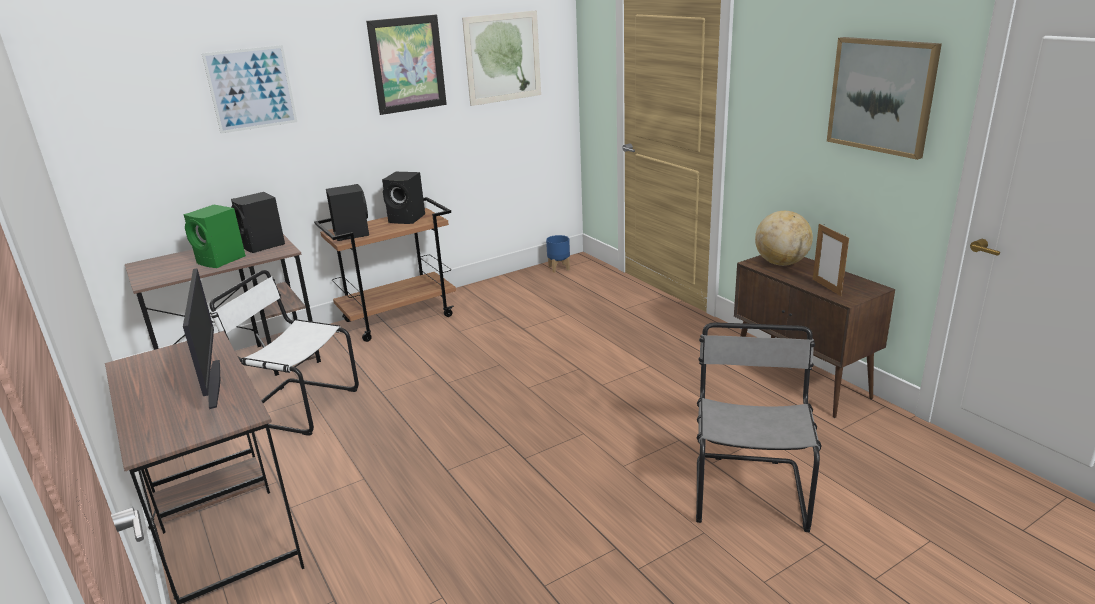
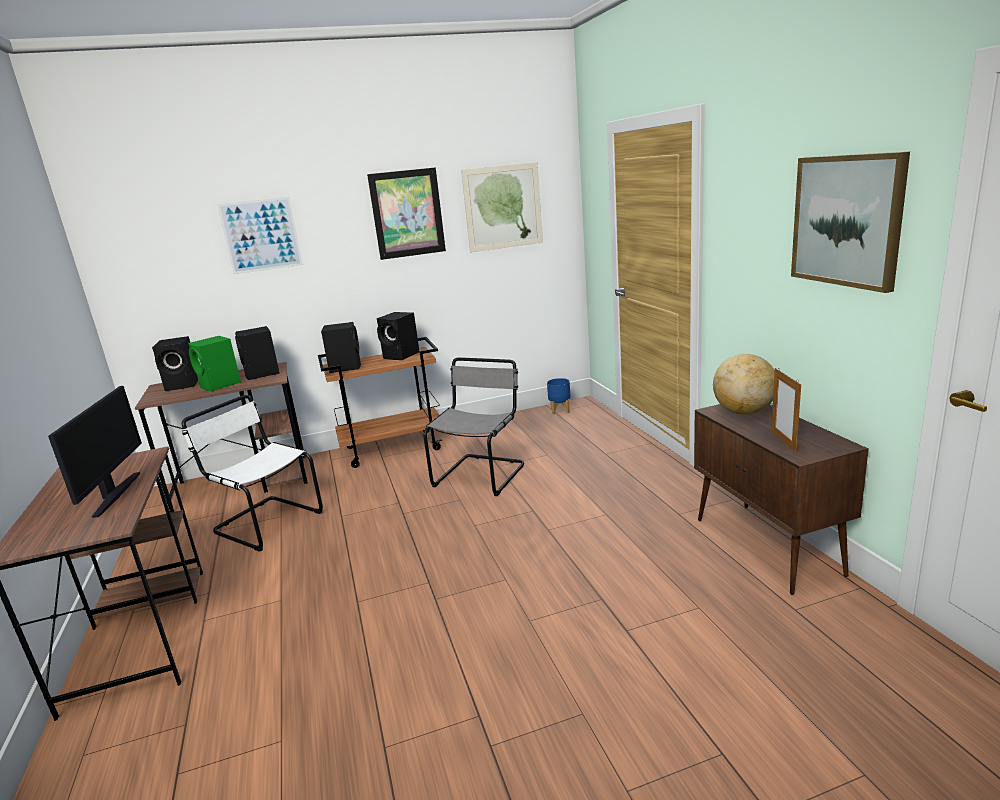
camera: 15 degrees right, 5 degrees down
(172, 261) = (184, 384): none -> black speaker
(748, 489) = (655, 668): grey chair -> grey chair (481, 474)

